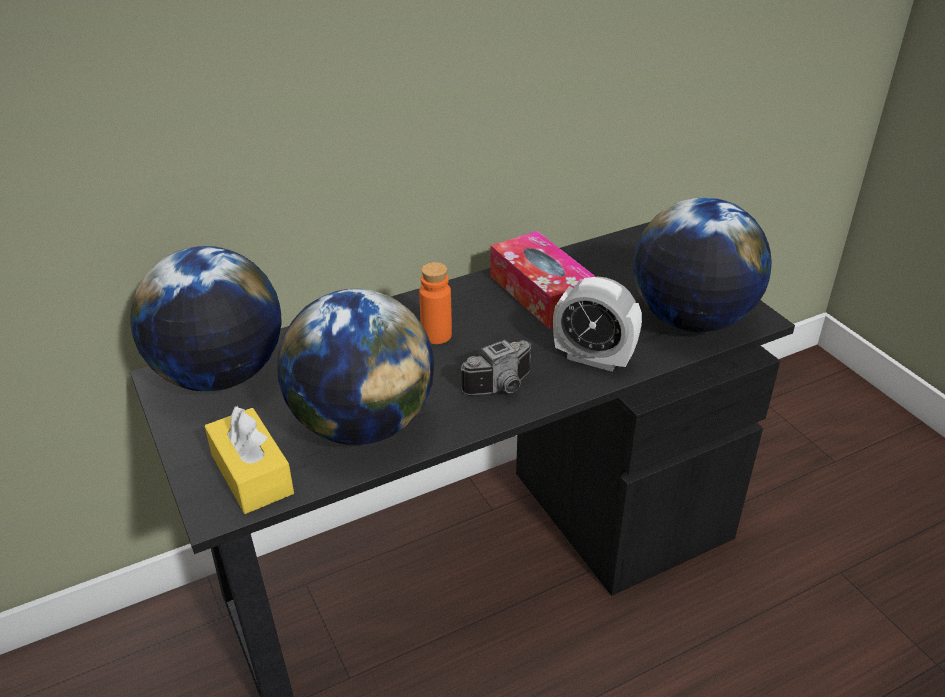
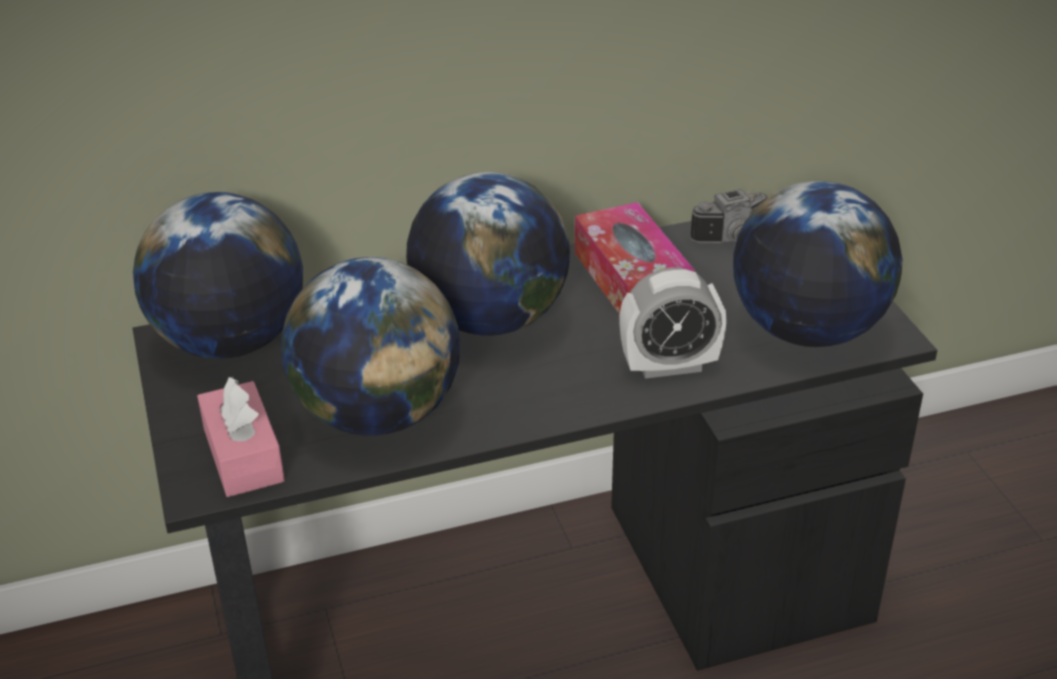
camera: 10 degrees right, 0 degrees up
(252, 474) = (243, 455): yellow tissue box -> pink tissue box
(436, 335) = (489, 319): orange bottle -> globe
(502, 387) = (550, 389): camera -> camera (733, 239)
(593, 358) = (669, 366): alarm clock -> alarm clock turned 45 degrees counterclockwise

